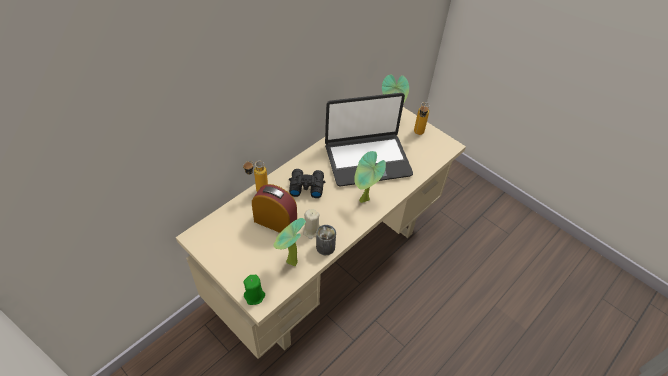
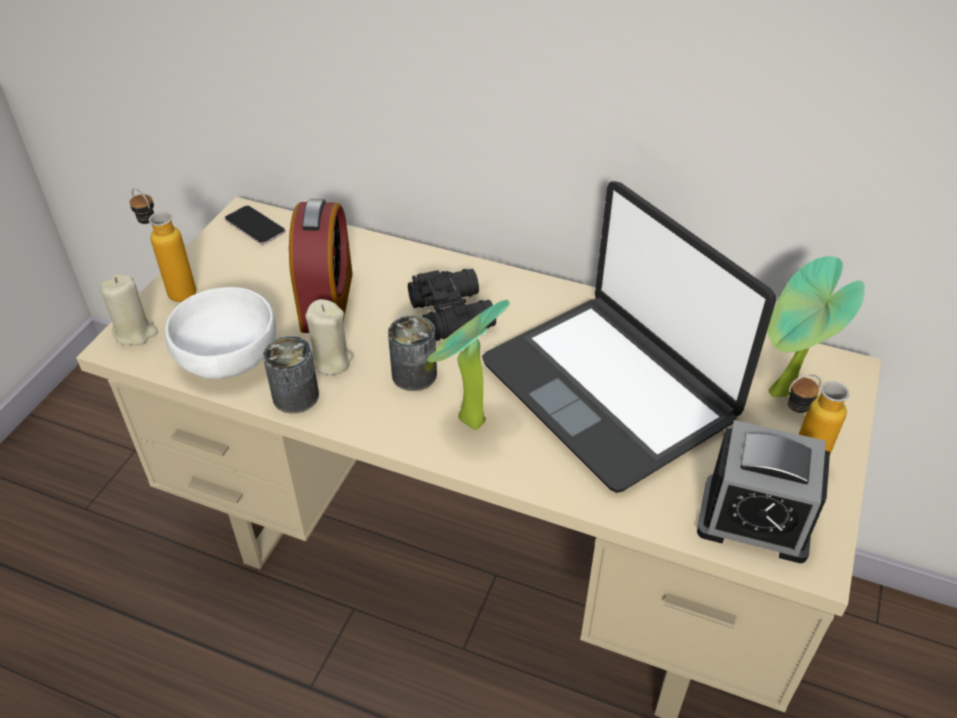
camera: 70 degrees right, 5 degrees down
(205, 235) = (255, 226): none -> phone
(254, 296) = (135, 332): green candle -> beige candle
(257, 192) = (392, 252): bottle -> bottle (174, 289)
(290, 263) = (229, 355): potted plant -> white bowl
(333, 208) = (414, 374): none -> can
(432, 150) = (754, 519): none -> alarm clock

